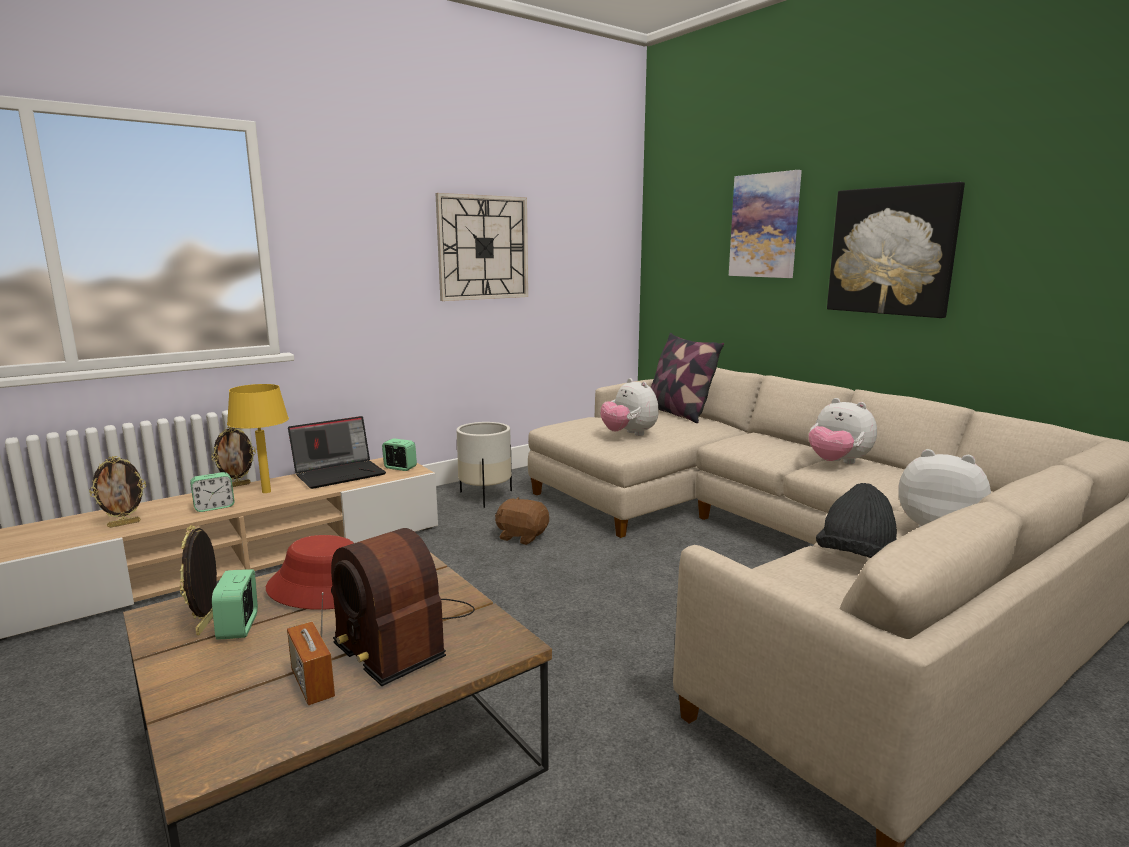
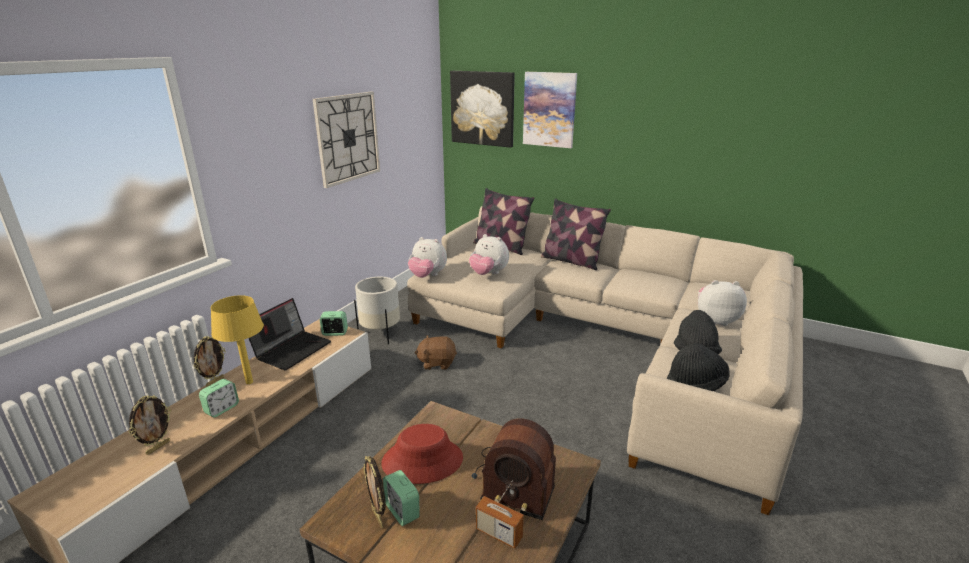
camera: 25 degrees left, 10 degrees up
(764, 437) = (571, 261): none -> pillow
(808, 594) = (695, 384): none -> black hat
(838, 463) = (629, 277): plush toy -> plush toy (427, 276)
(892, 251) = (642, 134): picture -> picture (482, 108)

